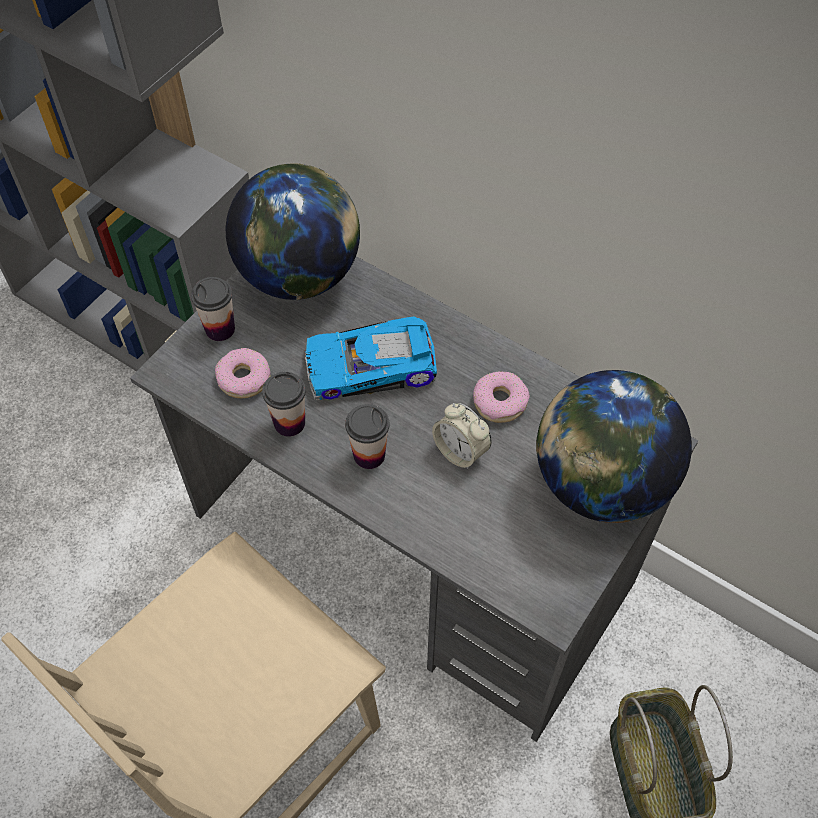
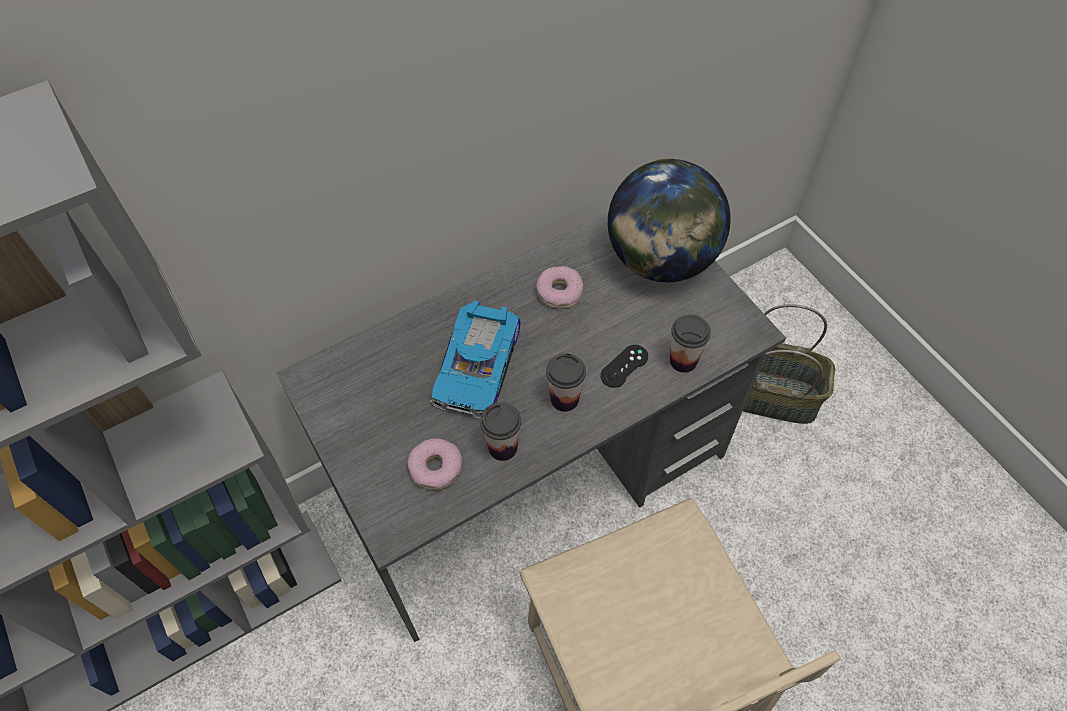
camera: 65 degrees left, 0 degrees up
(220, 329) = (369, 470): cup -> cup (683, 360)
(299, 276) = (348, 385): globe -> none
(436, 495) = (624, 366): none -> black game controller
(460, 451) = (592, 335): alarm clock -> none

